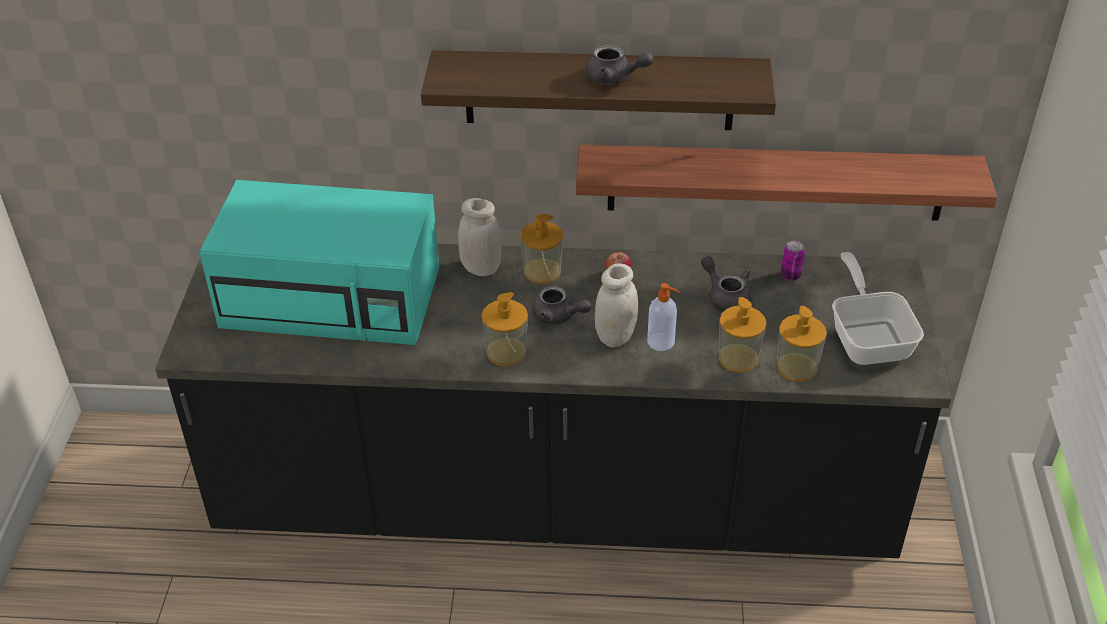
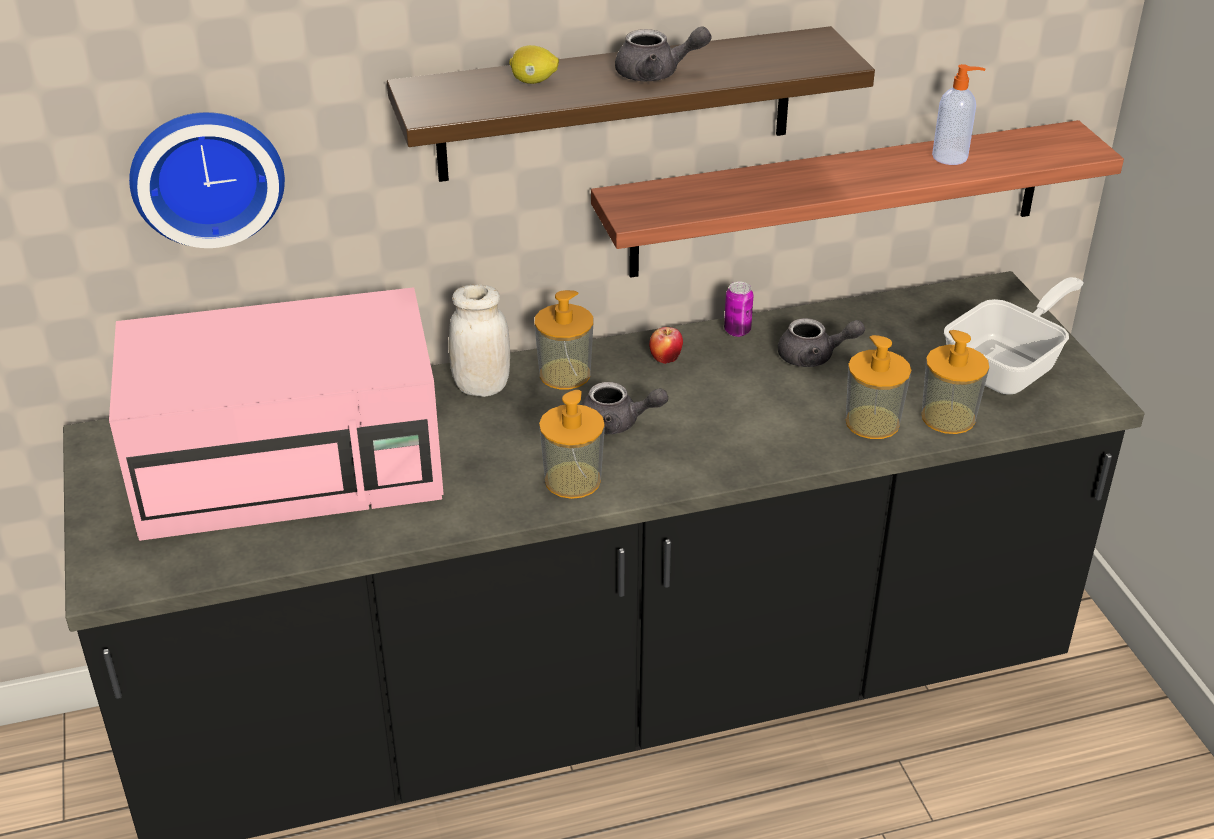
camera: 20 degrees left, 5 degrees down
(307, 93) = (206, 175): none -> wall clock
(334, 297) = (293, 464): turquoise microwave -> pink microwave
(526, 70) = (533, 82): none -> lemon
(615, 337) = (705, 431): white jar -> none
(661, 342) = (767, 425): soap dispenser -> soap dispenser (951, 157)
(725, 297) = (814, 357): grey teapot -> grey teapot turned 150 degrees clockwise
(790, 276) = (876, 317): can -> can (737, 331)
(868, 337) = (1009, 366): frying pan -> frying pan turned 75 degrees clockwise

